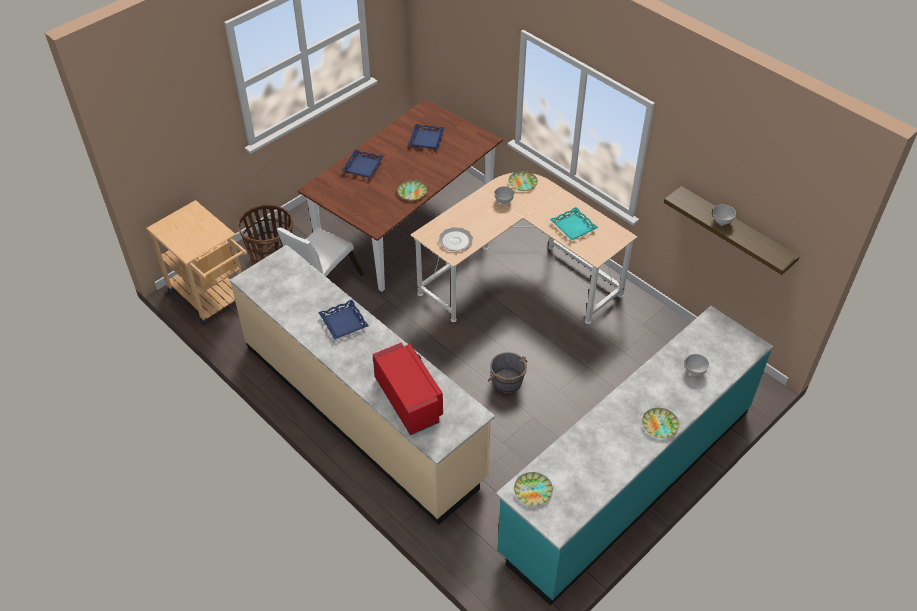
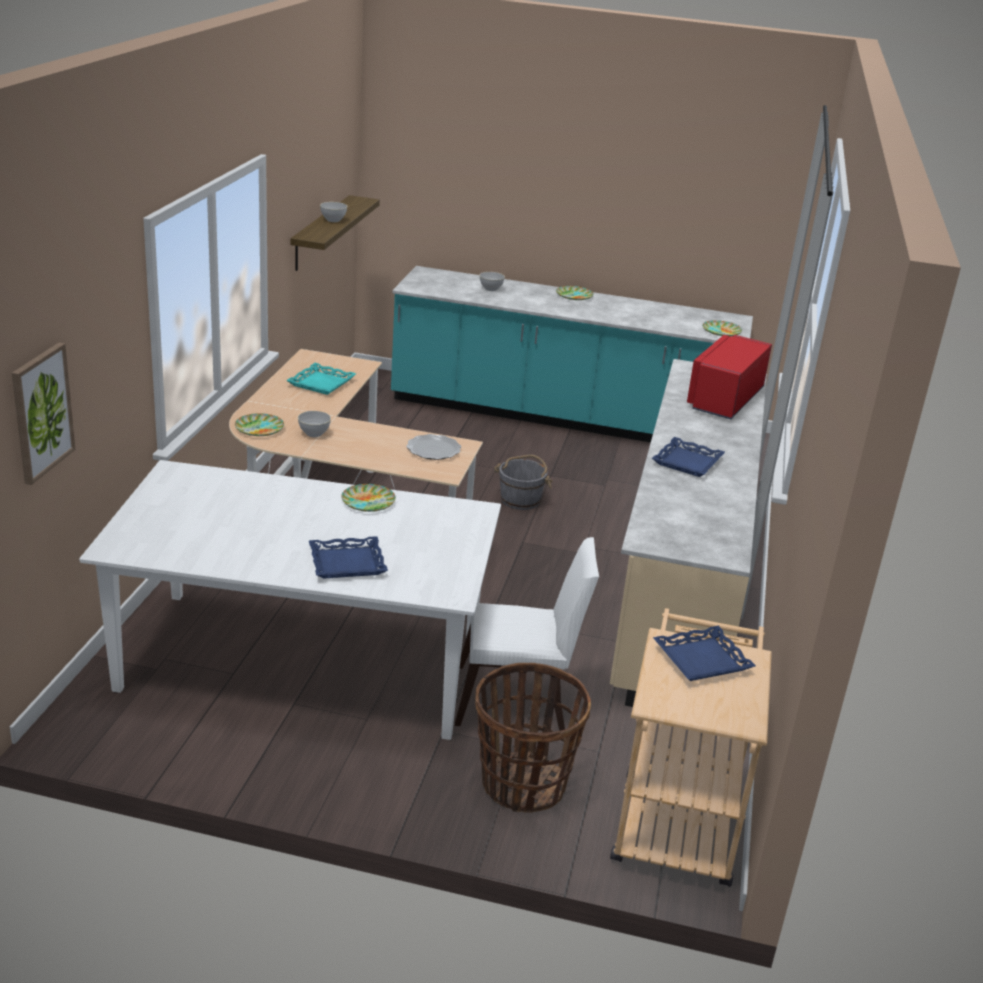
camera: 125 degrees left, 20 degrees down
(406, 224) = (303, 662): brown dining table -> white dining table
(427, 139) = (215, 523): blue tray -> blue tray (701, 659)
(441, 39) = (41, 412): none -> picture

